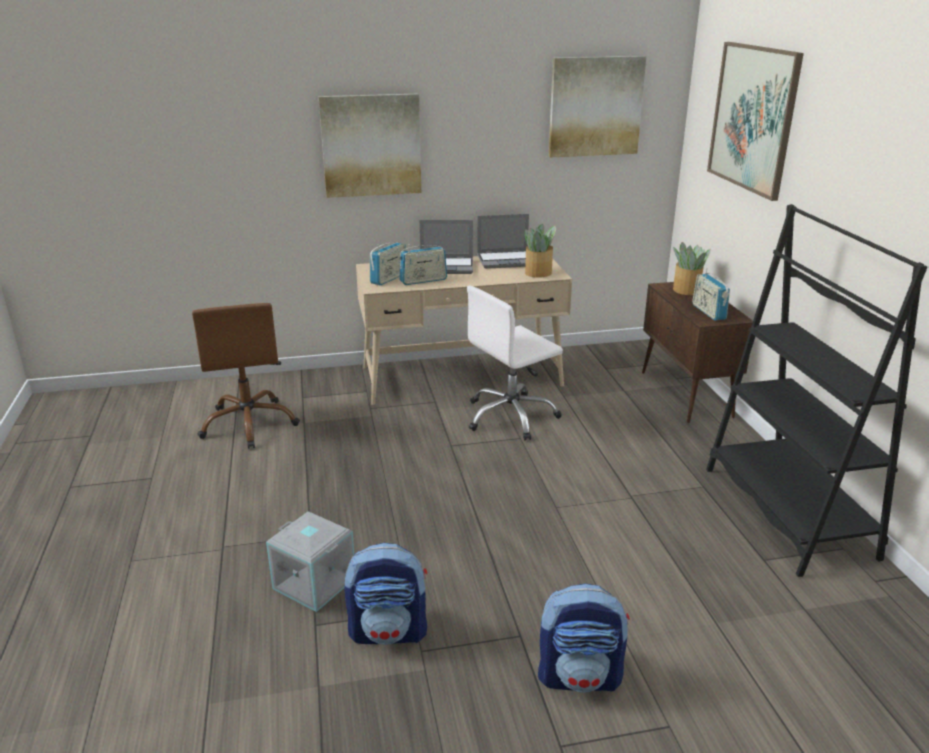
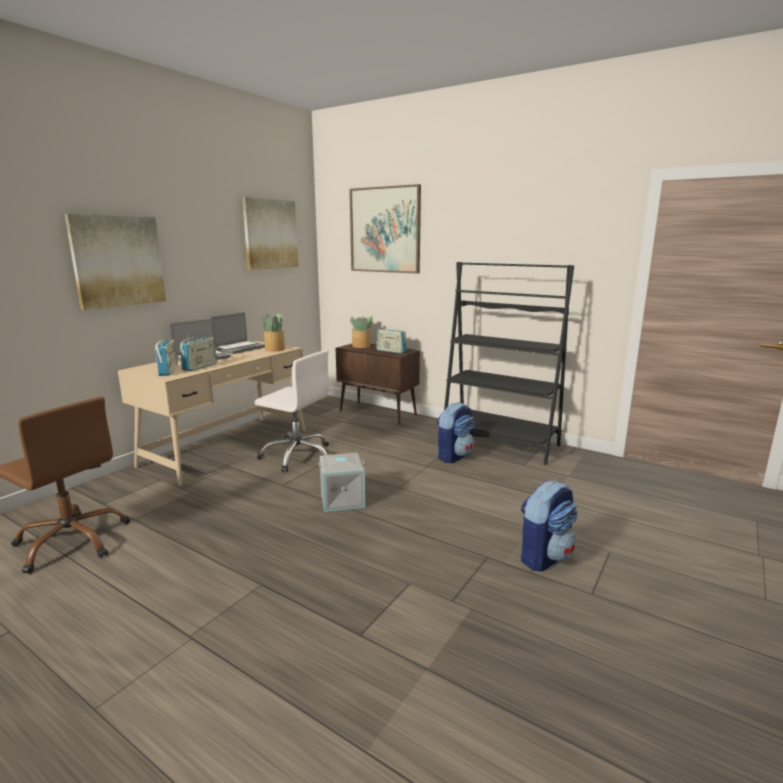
camera: 45 degrees left, 10 degrees down
(316, 582) = (316, 609): grey storage box -> grey storage box (342, 499)
(389, 631) = (416, 604): backpack -> backpack (454, 456)
(511, 416) = (297, 455): white office chair -> white office chair turned 75 degrees counterclockwise

